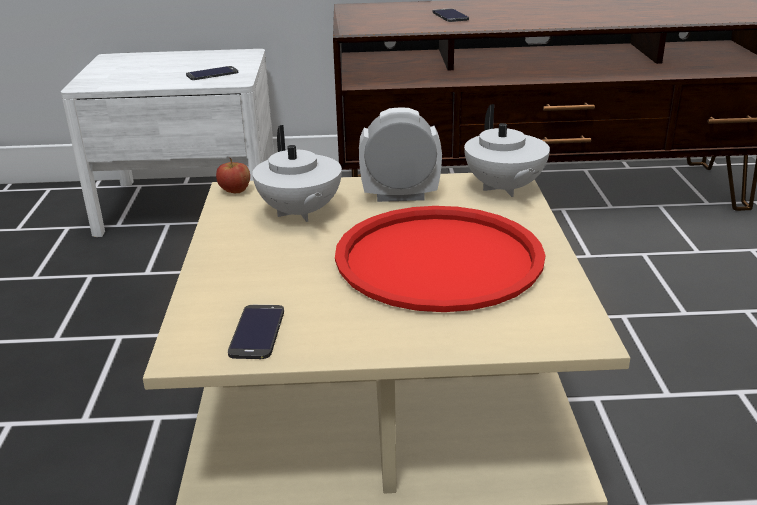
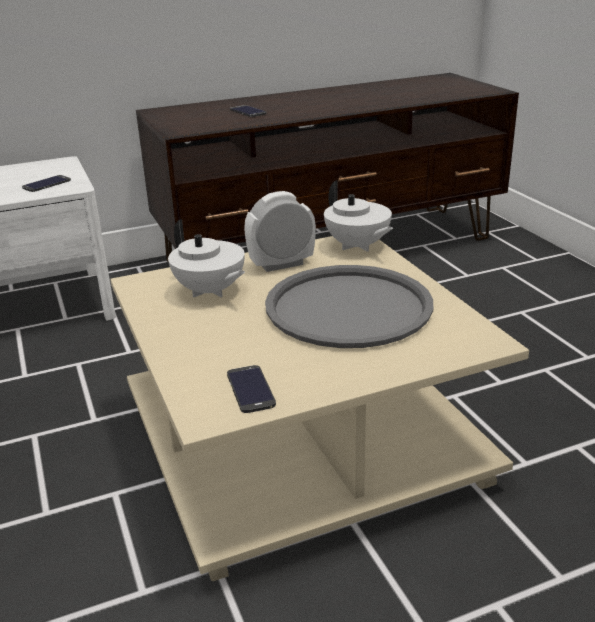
camera: 20 degrees left, 0 degrees up
(235, 191) = (138, 283): apple -> none
(439, 259) = (348, 307): red tray -> grey tray

